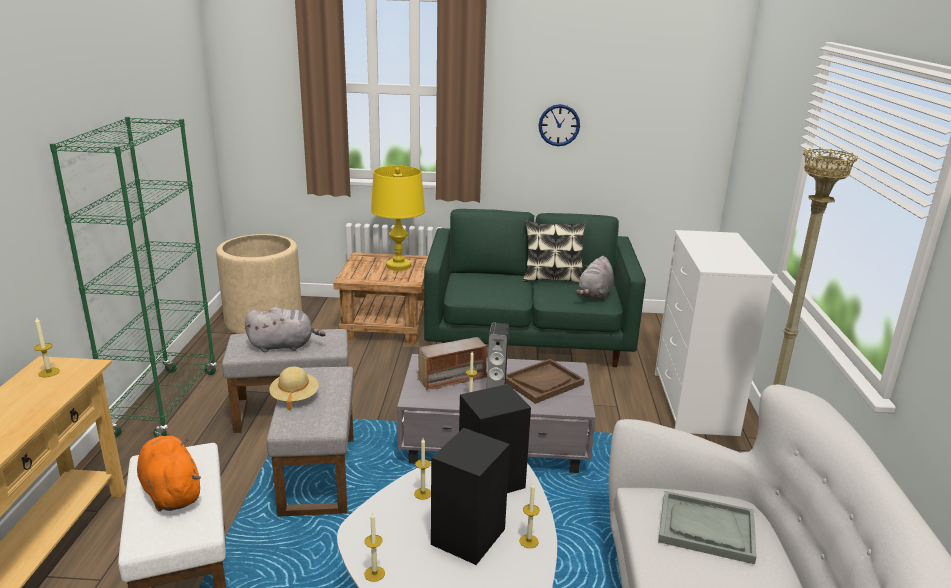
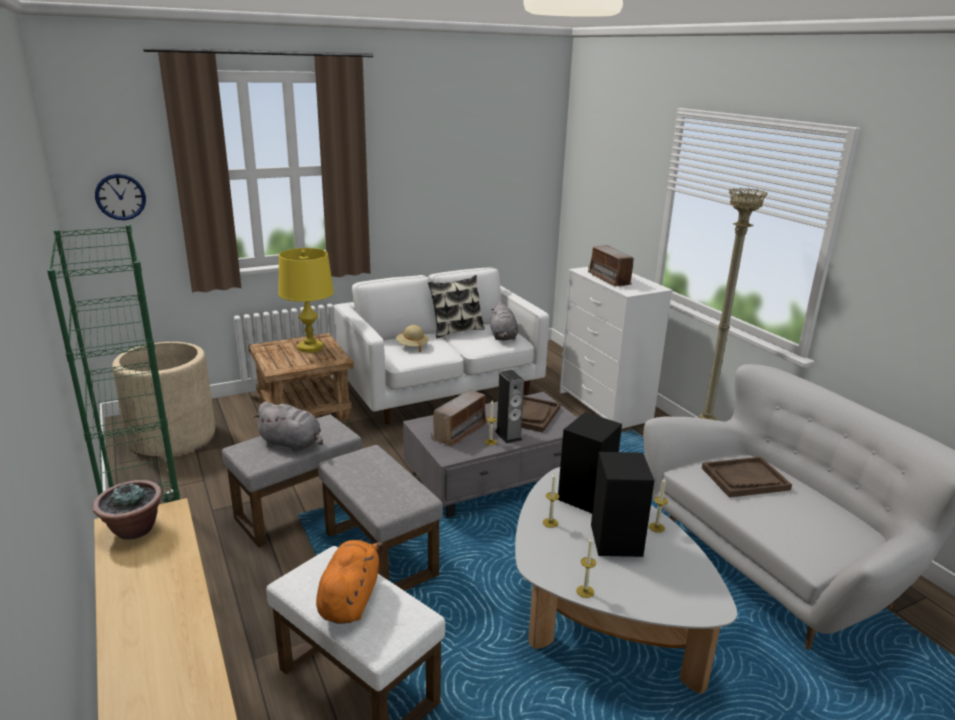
camera: 30 degrees left, 0 degrees up
(49, 372) = (134, 530): candle -> potted plant
(171, 491) = (350, 599): orange plush toy -> orange plush toy turned 75 degrees clockwise
(284, 346) = (292, 444): grey plush toy -> grey plush toy turned 60 degrees clockwise
(294, 397) = (360, 484): beige hat -> beige hat (412, 346)
(528, 340) = (442, 390): green sofa -> white sofa
(559, 125) = (429, 192): wall clock -> wall clock (120, 197)
(706, 529) = (745, 479): grey tray -> brown tray
(707, 249) = (609, 279): none -> radio

